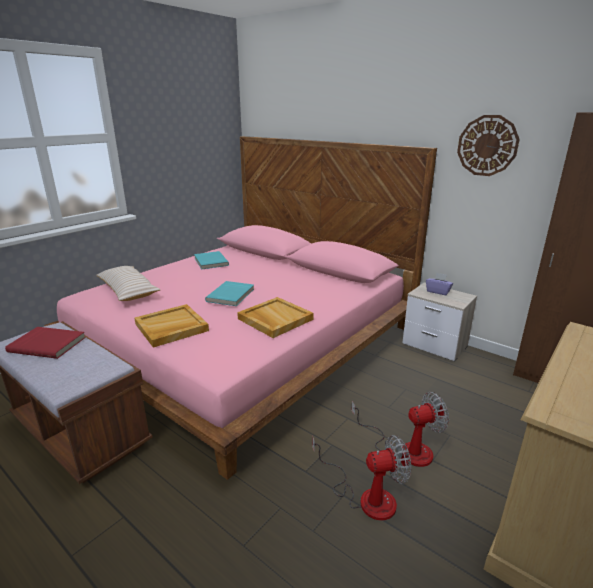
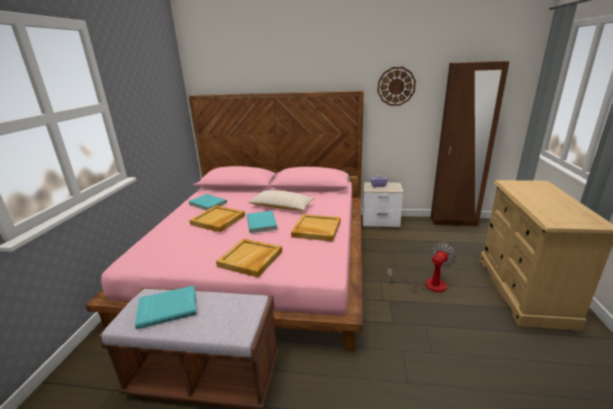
camera: 30 degrees left, 0 degrees up
(48, 344) = (167, 308): red book -> turquoise book
(128, 291) = (169, 244): beige pillow -> beige pillow (281, 206)
(195, 280) = (218, 220): none -> beige tray
(366, 496) = (437, 319): fan -> none

